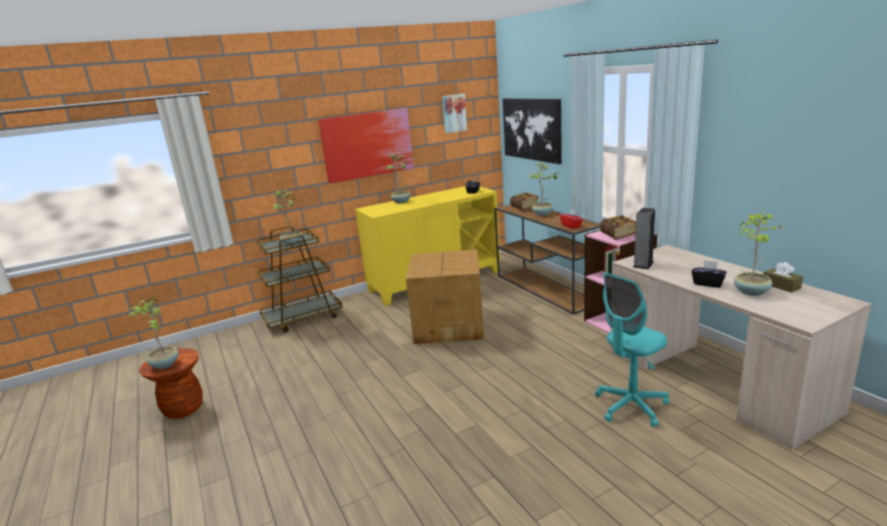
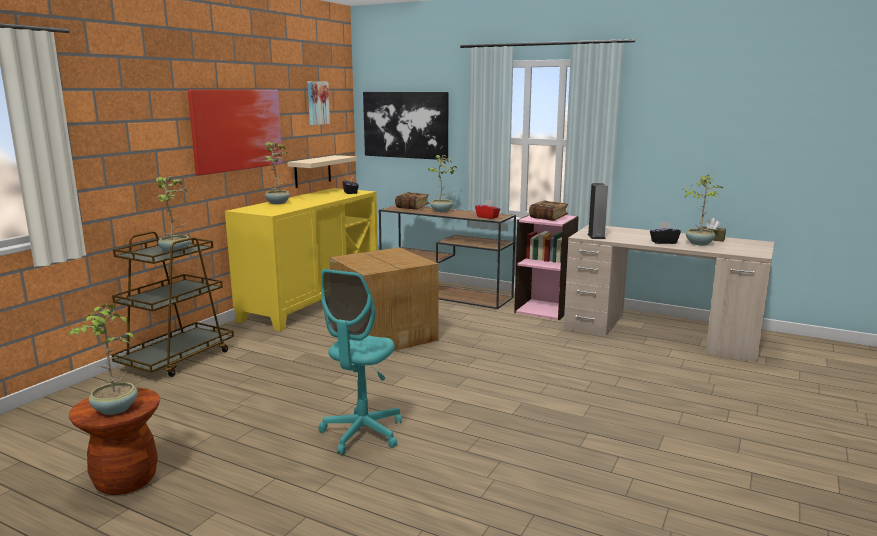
camera: 35 degrees left, 5 degrees down
(449, 171) = (312, 171): none -> beige shelf
(631, 406) = (628, 361): turquoise office chair -> turquoise office chair (362, 433)

